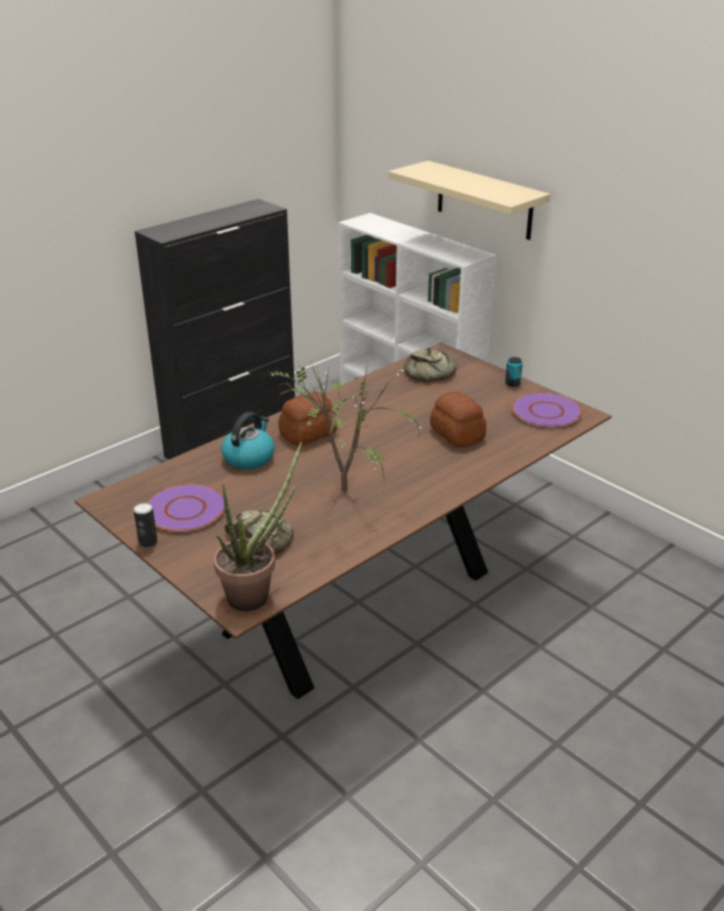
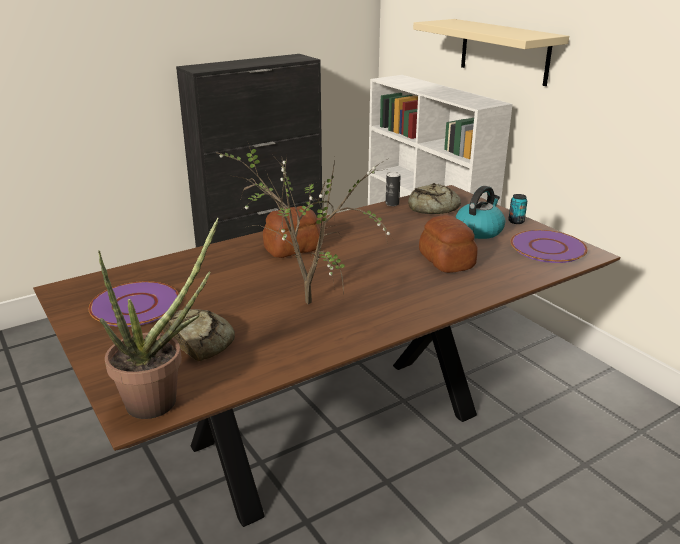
camera: 10 degrees right, 5 degrees down
(148, 542) = (78, 333): can -> can (392, 204)
(249, 457) = (224, 264): kettle -> kettle (479, 230)

